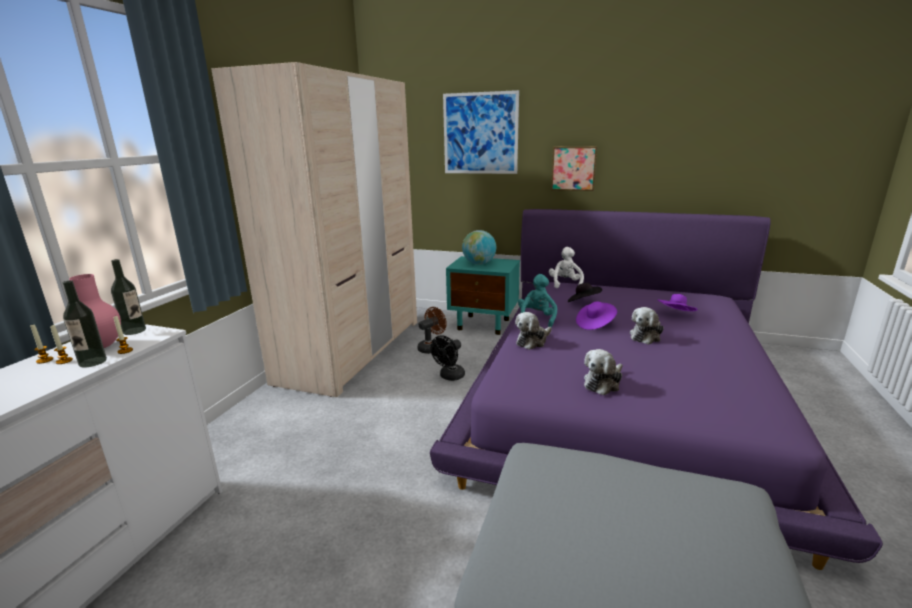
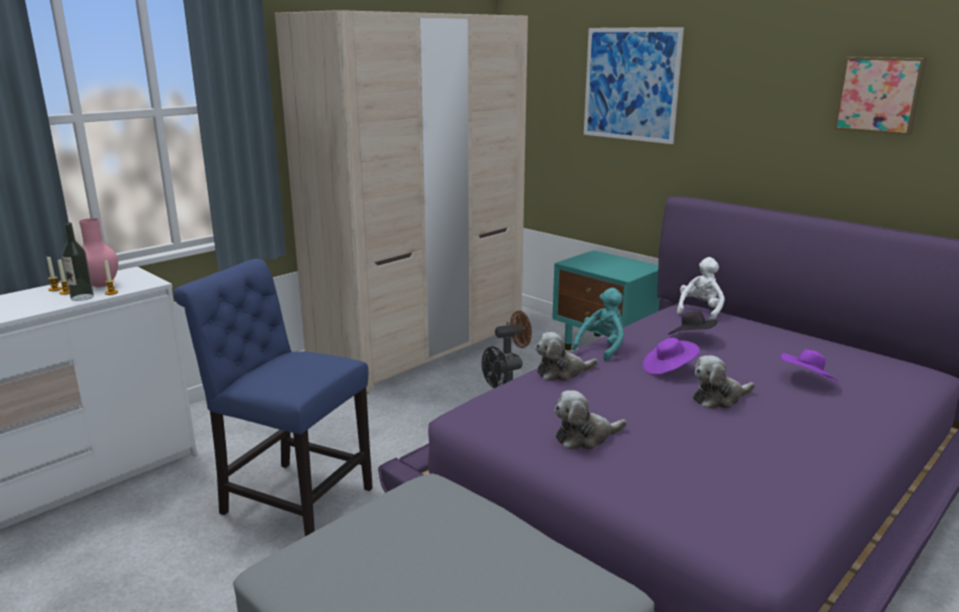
camera: 25 degrees right, 0 degrees up
(134, 331) = (135, 276): bottle -> none
(347, 503) = (291, 499): none -> blue chair
(479, 263) = (603, 264): globe -> none
(573, 168) = (750, 143): picture -> picture (879, 94)

